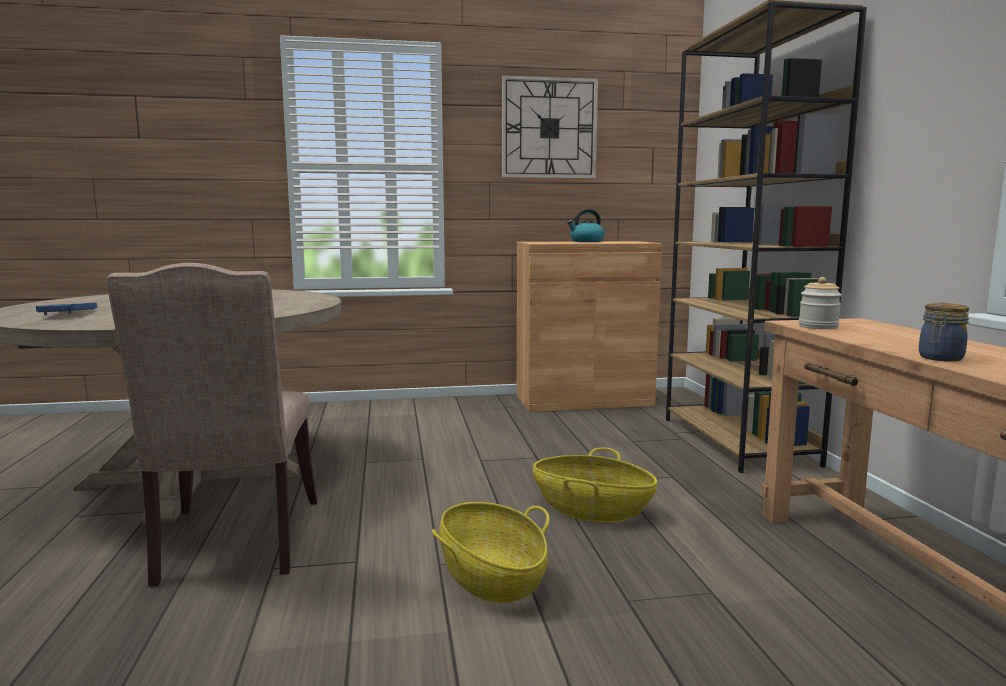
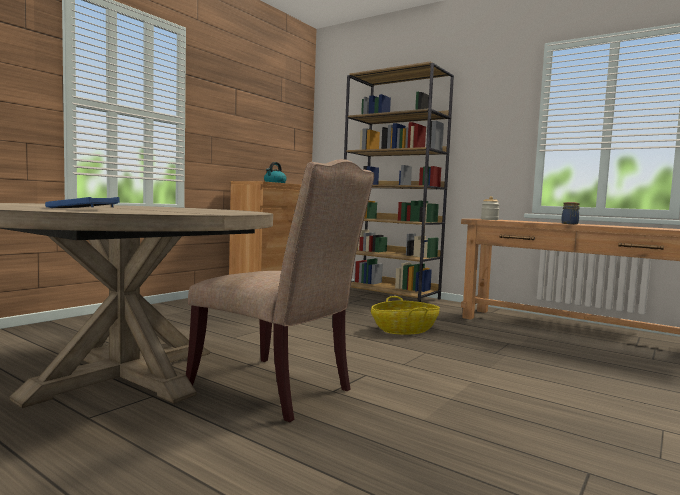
camera: 45 degrees left, 5 degrees down
(491, 578) = (436, 361): basket -> none
(549, 128) = (246, 105): wall clock -> none

